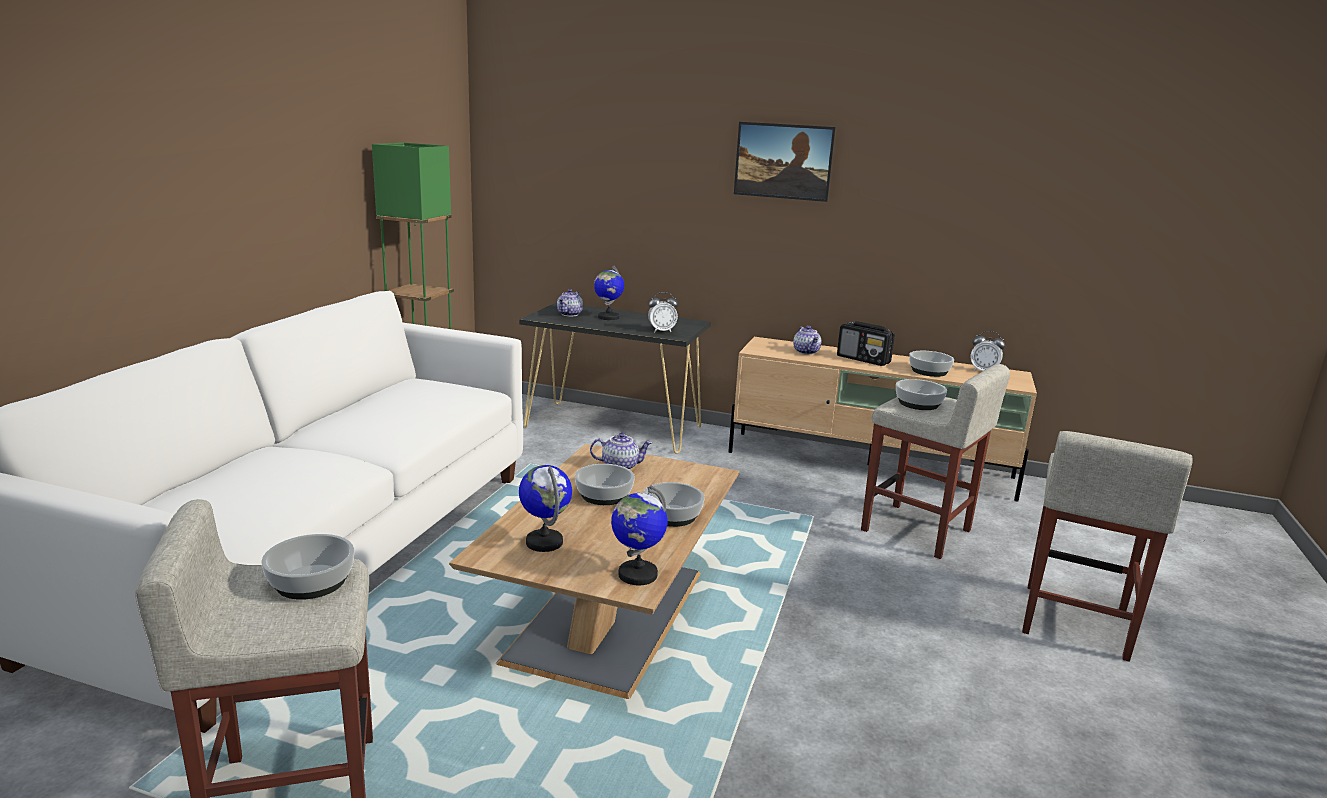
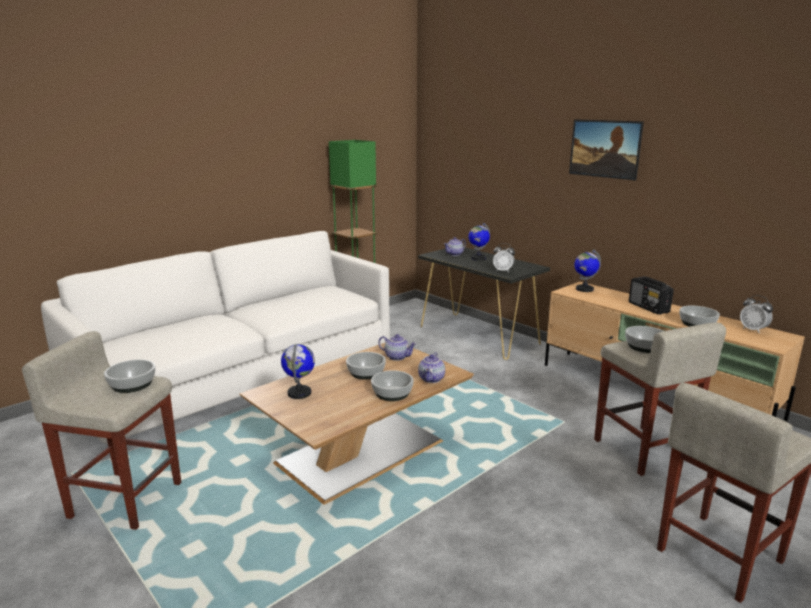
camera: 30 degrees right, 0 degrees up
(637, 574) = (328, 424): globe -> globe (584, 289)
(807, 352) = (606, 297): teapot -> teapot (432, 379)

